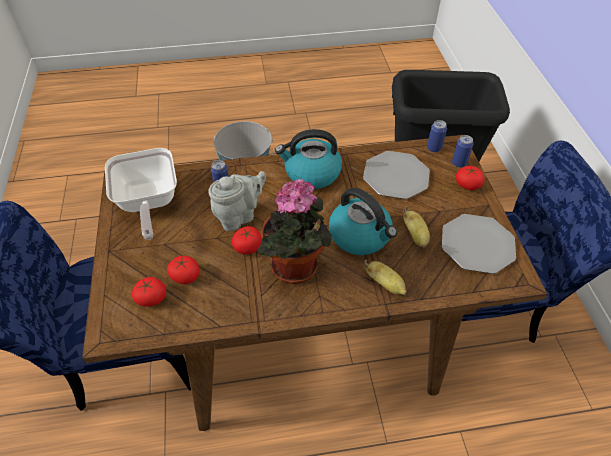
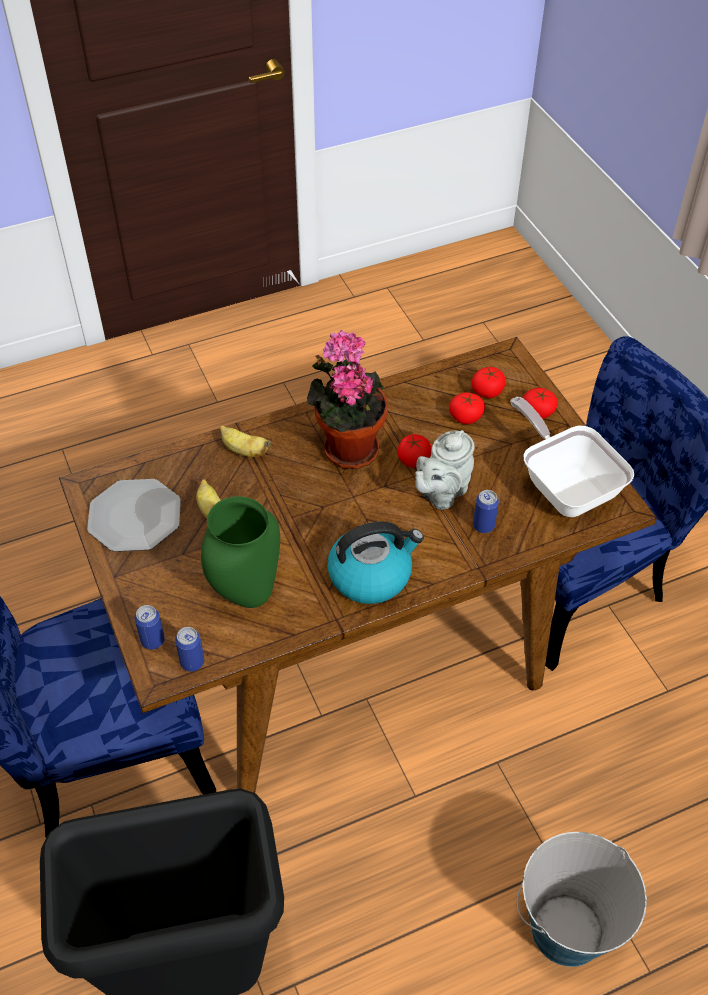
camera: 165 degrees right, 0 degrees up
(361, 236) = (282, 499): kettle -> none
(396, 176) = (247, 596): plate -> green vase
(467, 184) = (141, 604): tomato -> tomato (537, 412)

